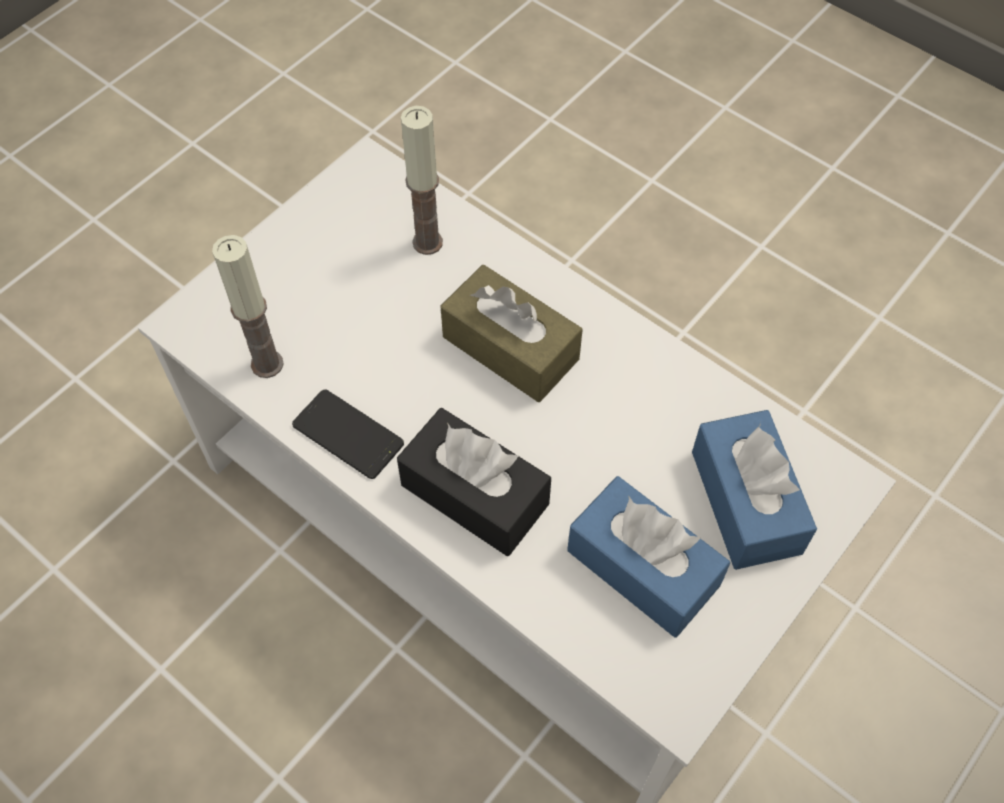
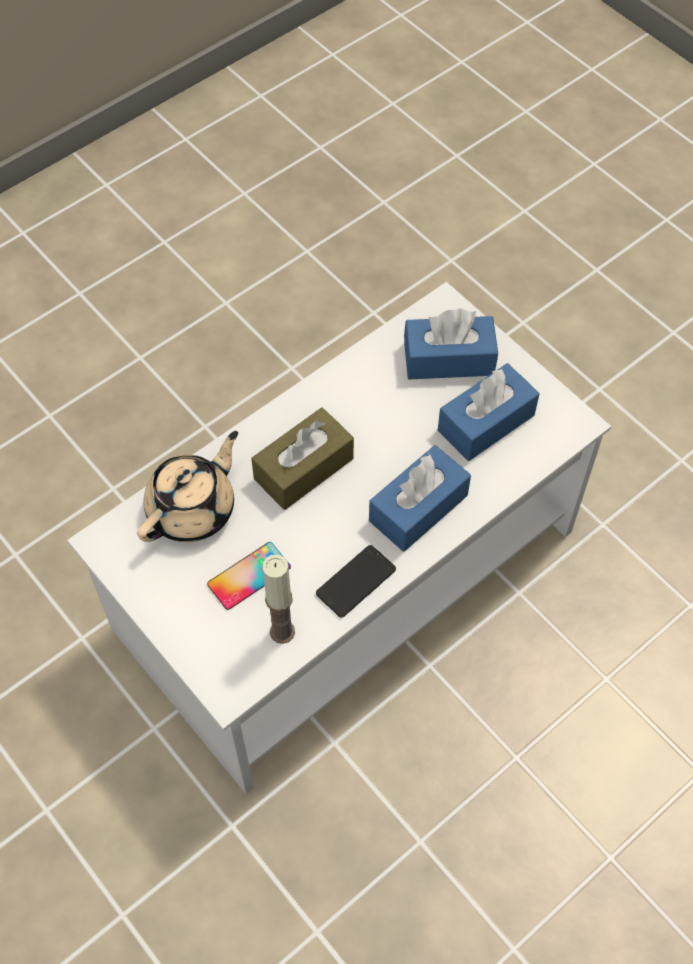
camera: 80 degrees left, 0 degrees up
(341, 316) = (249, 575): none -> phone
(427, 242) = (193, 509): candle -> beige teapot
(474, 494) = (418, 508): black tissue box -> blue tissue box

